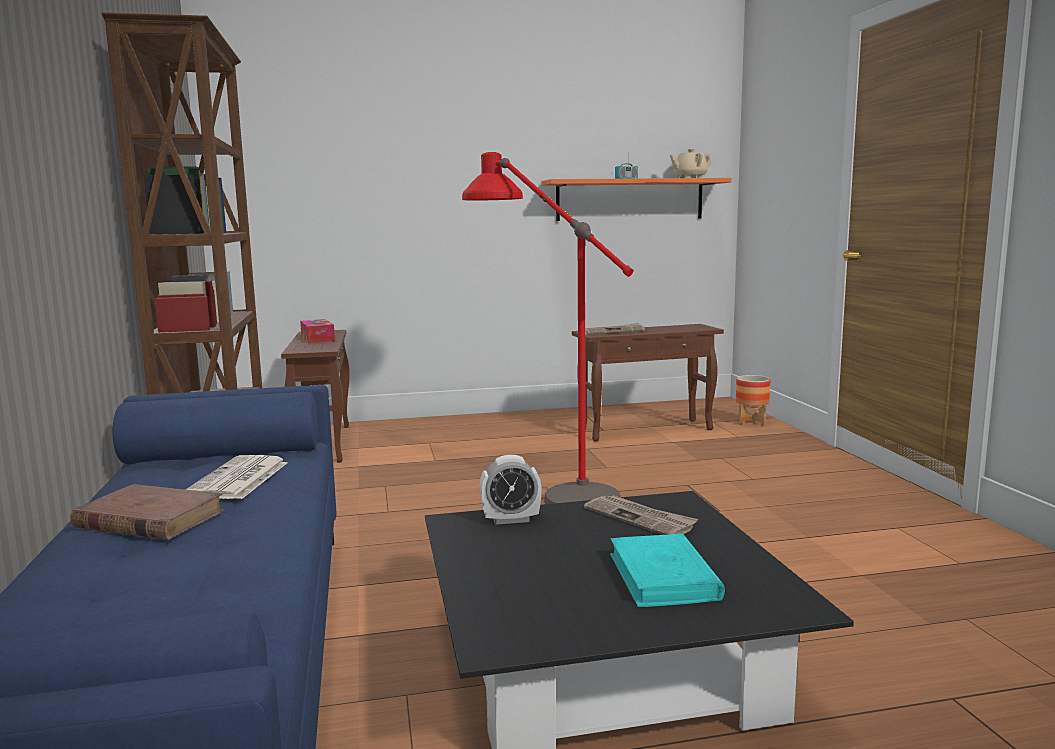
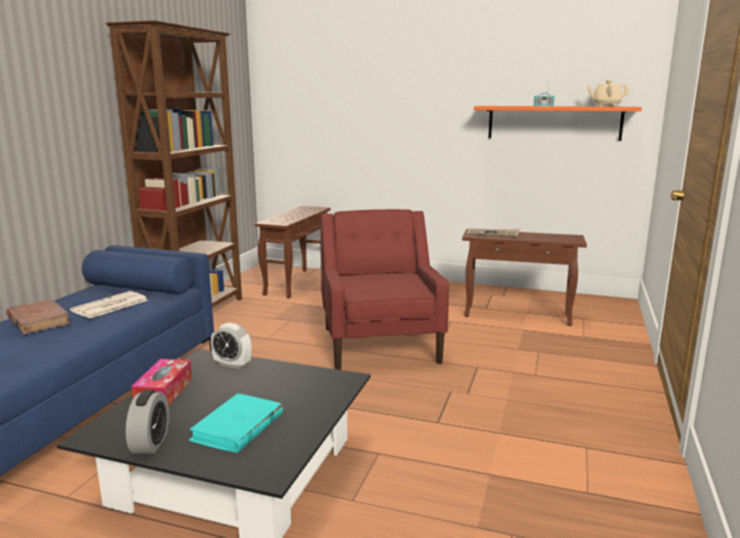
camera: 30 degrees right, 5 degrees up
(317, 338) = (298, 213): tissue box -> tissue box (164, 392)
(546, 486) = (380, 344): red floor lamp -> red armchair
(593, 625) = (150, 443): none -> alarm clock
(640, 518) = (300, 385): newspaper -> none
(751, 422) = (616, 326): planter -> none

